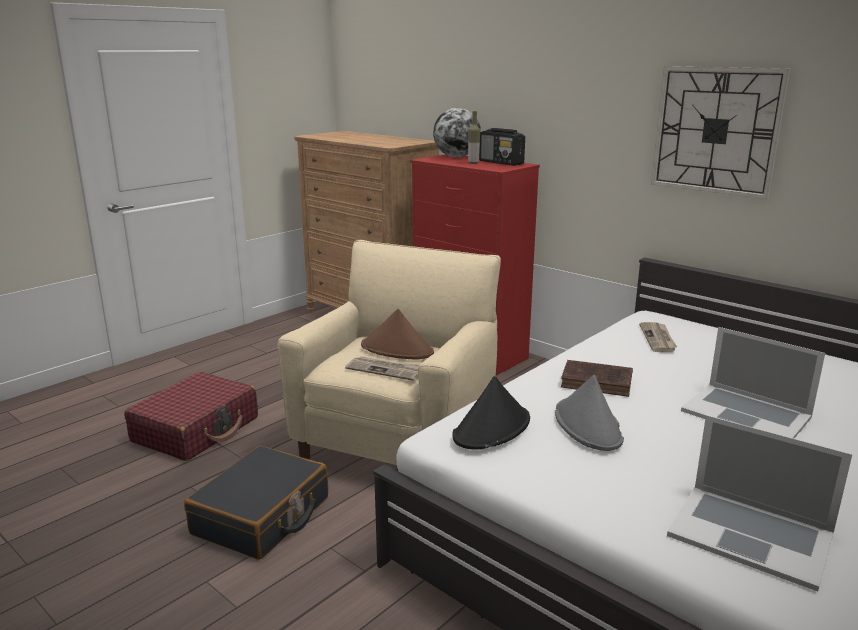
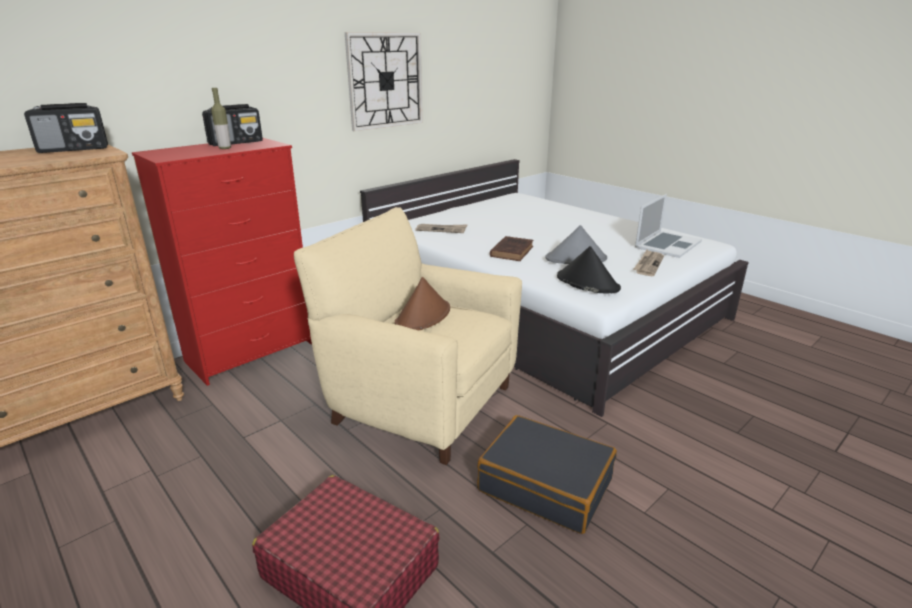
camera: 85 degrees left, 5 degrees up
(386, 370) = (472, 321): newspaper -> newspaper (648, 264)
(402, 142) = (74, 149): none -> radio
(456, 157) = (168, 150): globe -> none
(746, 414) = (551, 227): laptop -> none

